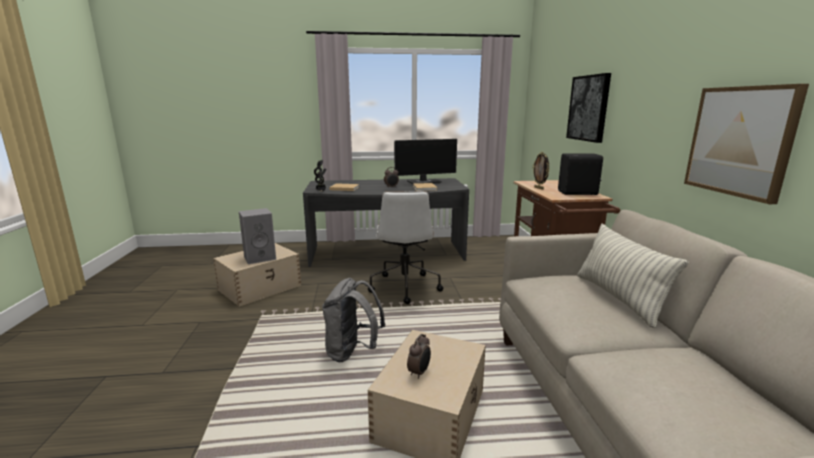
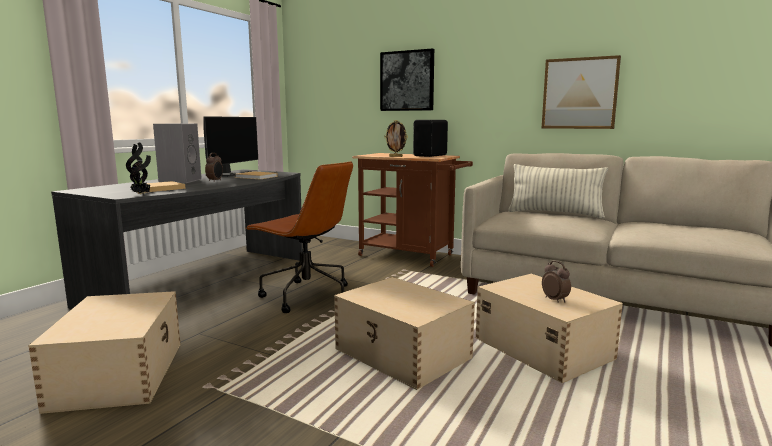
camera: 55 degrees left, 5 degrees down
(260, 257) = (129, 313): grey speaker -> grey speaker (180, 181)
(352, 352) = (403, 354): grey backpack -> beige storage box
(404, 286) = (305, 296): white office chair -> brown office chair

